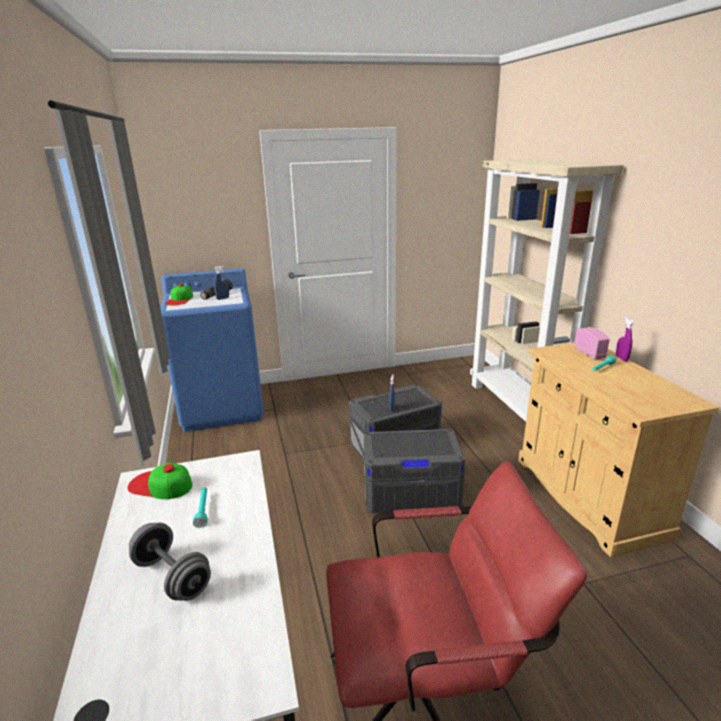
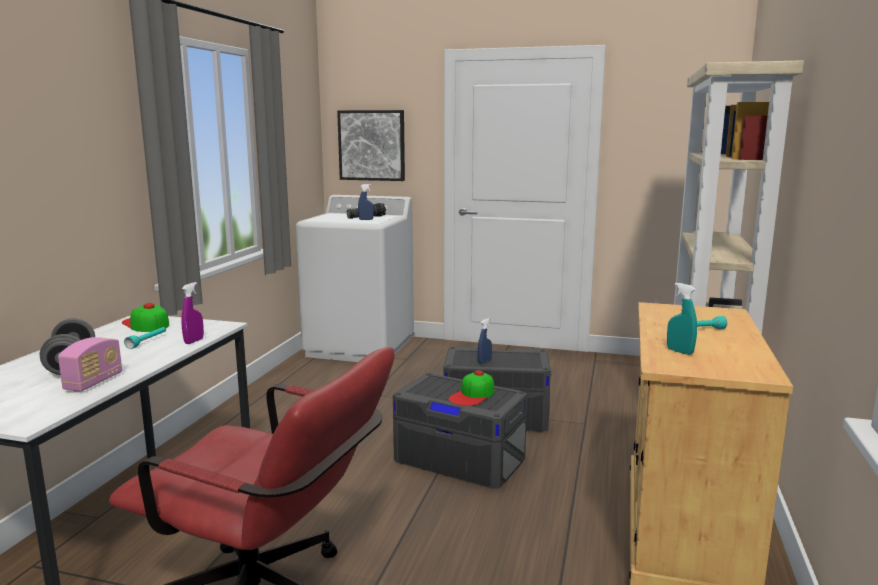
camera: 30 degrees right, 10 degrees down
(180, 299) = (329, 216): cap -> cap (472, 395)
(196, 223) = (372, 145): none -> picture
(223, 407) = (360, 347): blue washing machine -> white washing machine
(589, 353) = (711, 317): radio -> radio (94, 382)
(621, 358) = (749, 328): purple spray bottle -> purple spray bottle (194, 341)
(627, 394) = (679, 351): none -> turquoise spray bottle

